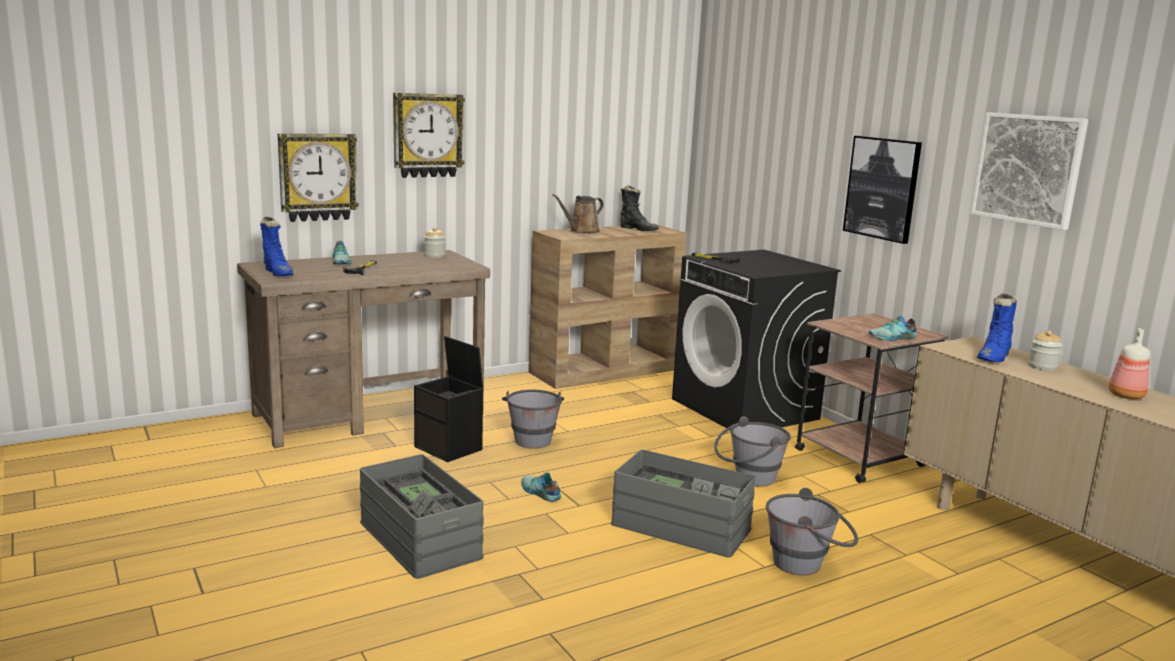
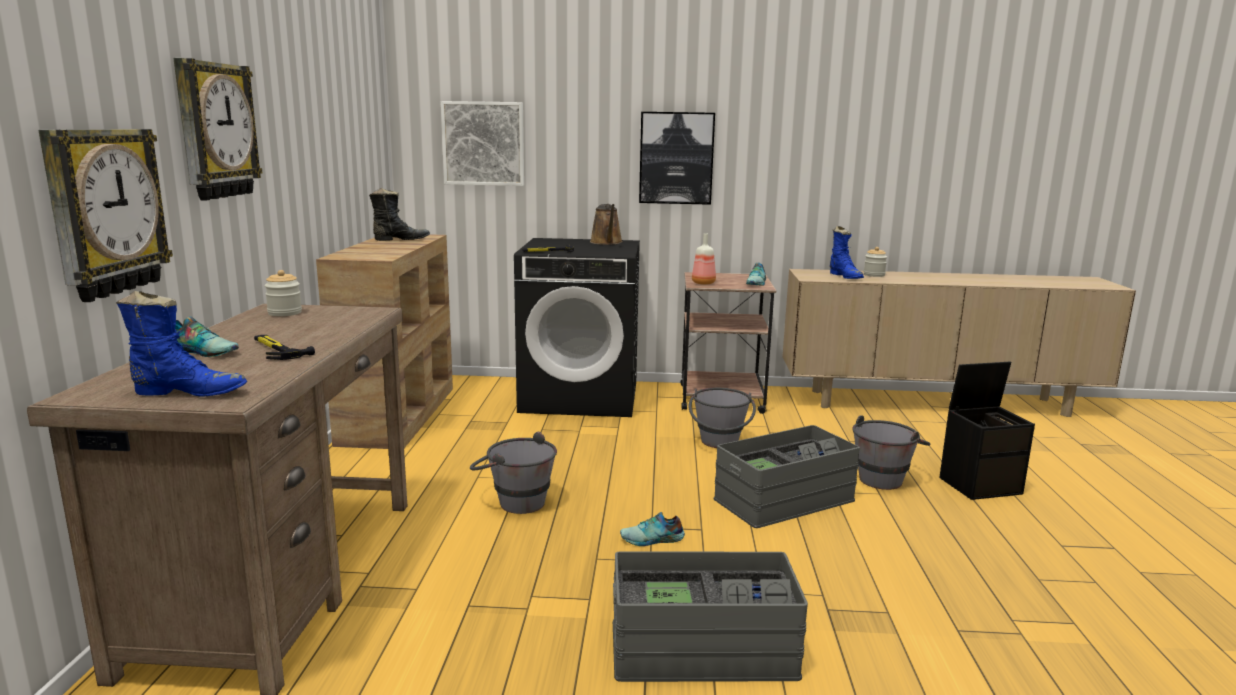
camera: 55 degrees left, 0 degrees up
(449, 448) = (475, 555): black storage box -> black storage box (980, 485)
(581, 231) = (365, 250): brown watering can -> brown watering can (607, 243)
(1028, 169) = (820, 127): picture -> picture (483, 143)
(1126, 396) = (946, 278): bottle -> bottle (704, 283)

